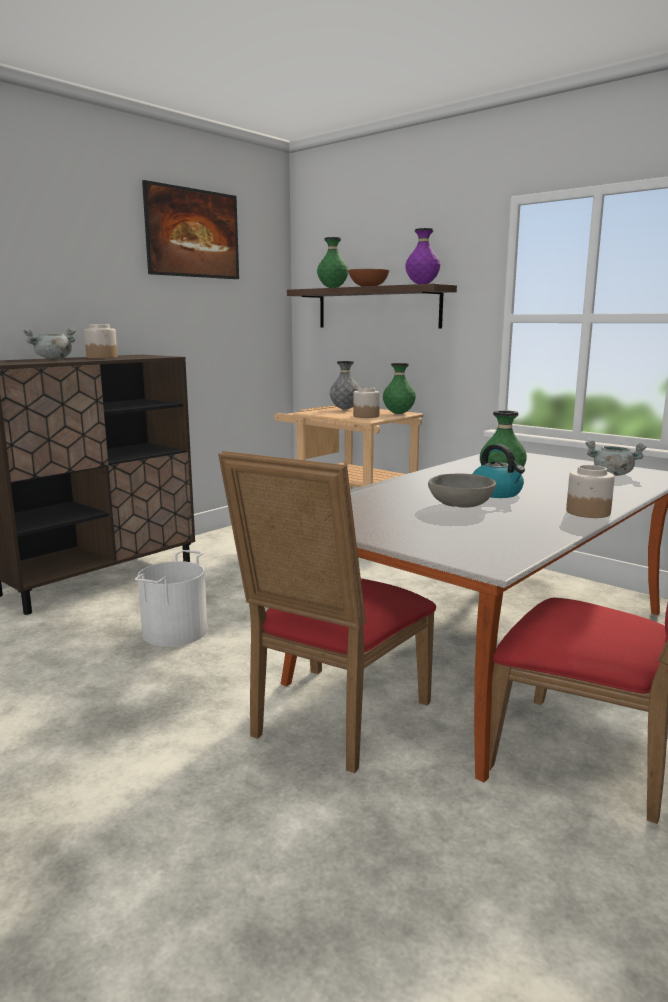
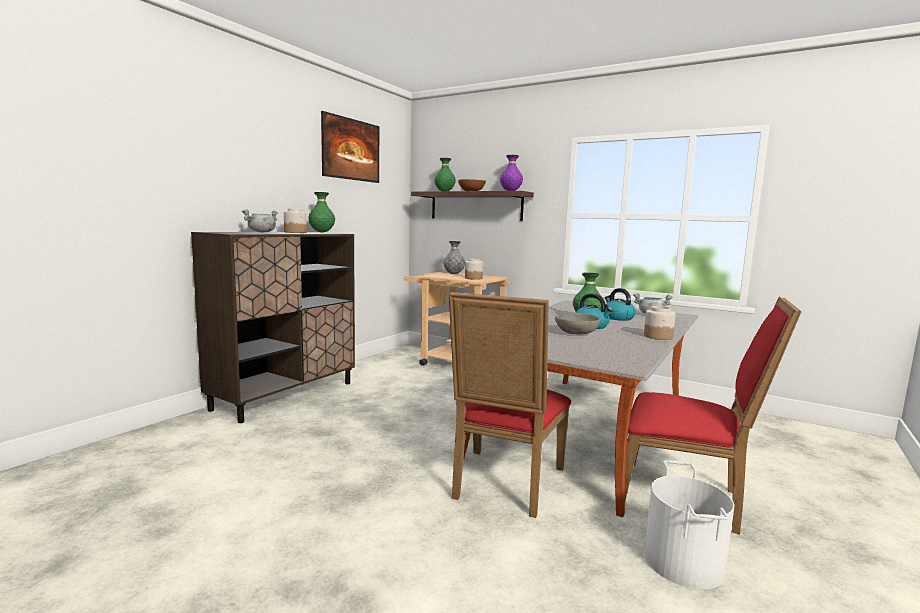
camera: 10 degrees left, 5 degrees down
(176, 632) = (362, 430): white bucket -> white bucket (684, 562)
(398, 414) = (493, 277): green vase -> green vase (322, 232)
(552, 479) = (617, 318): none -> kettle

